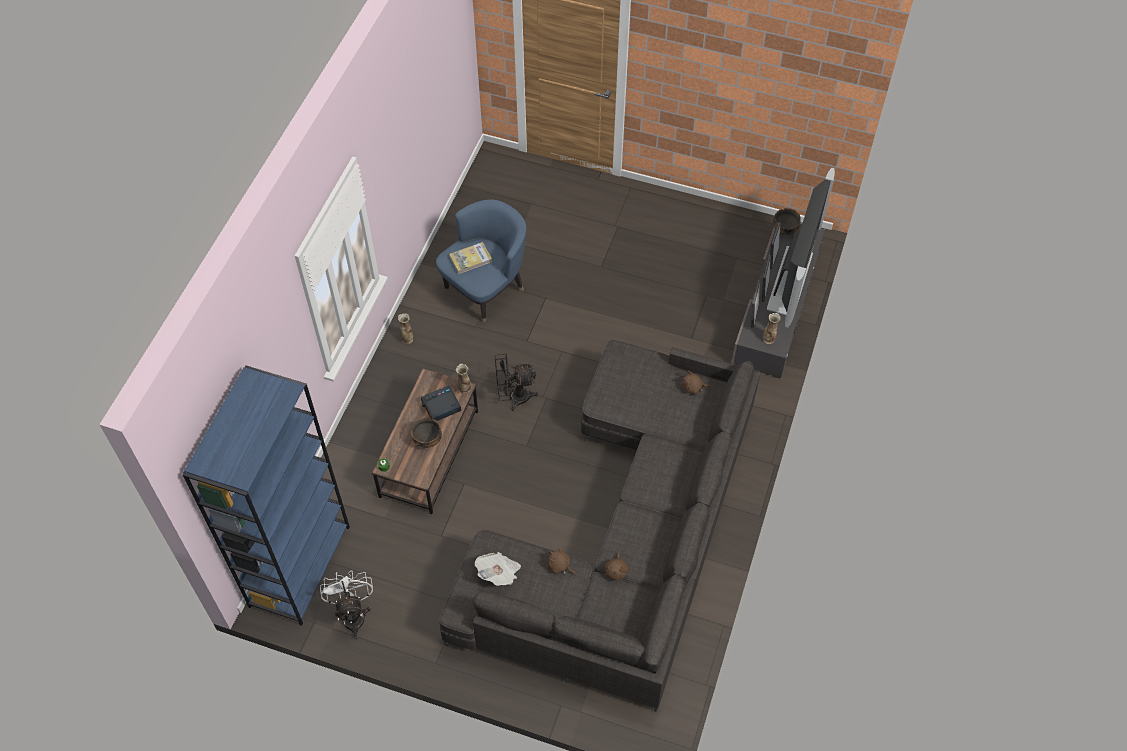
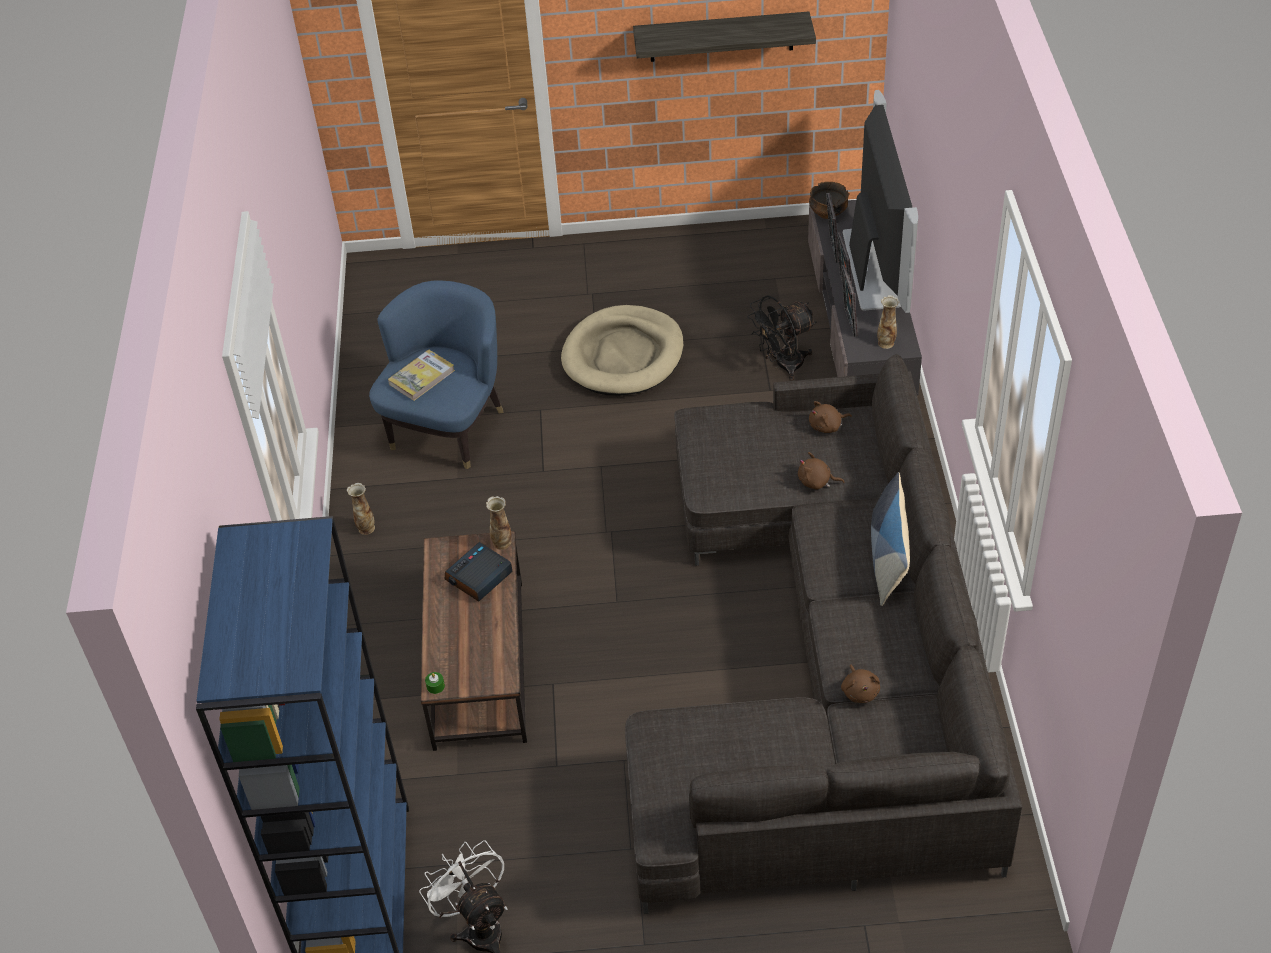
camera: 20 degrees left, 10 degrees down
(428, 440) = (483, 627): bowl -> none
(499, 573) = (692, 760): newspaper -> none
(514, 397) = (564, 547): black fan -> black fan (782, 365)
(560, 566) = (775, 716): brown plush toy -> brown plush toy (816, 482)
(614, 278) = (623, 355): none -> beige dog bed
(680, 491) = (888, 557): none -> pillow
(744, 96) = (721, 36): none -> shelf

